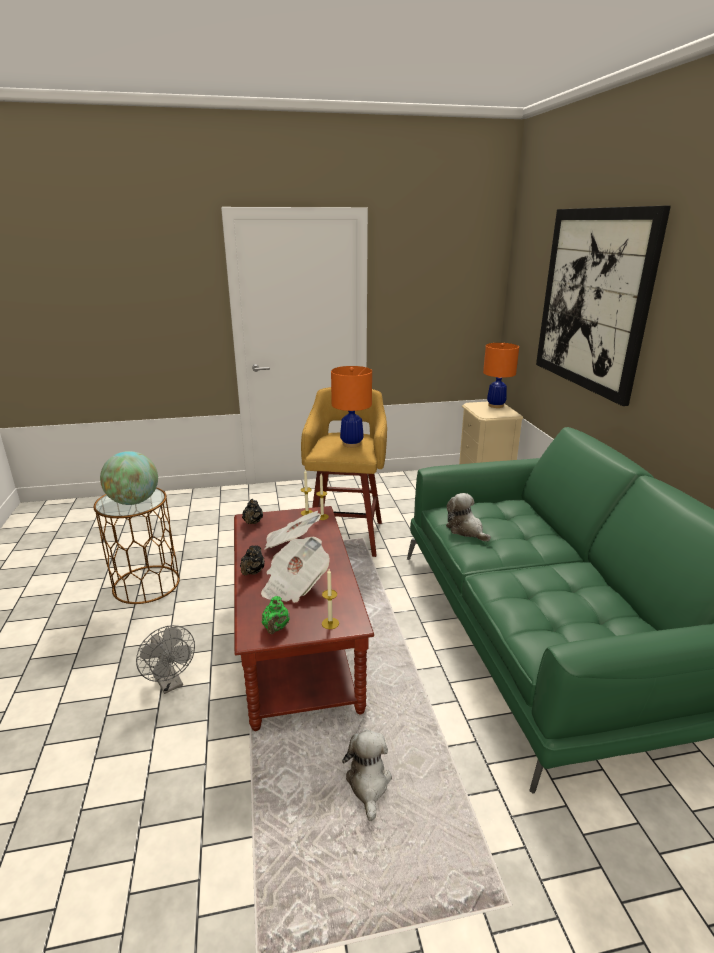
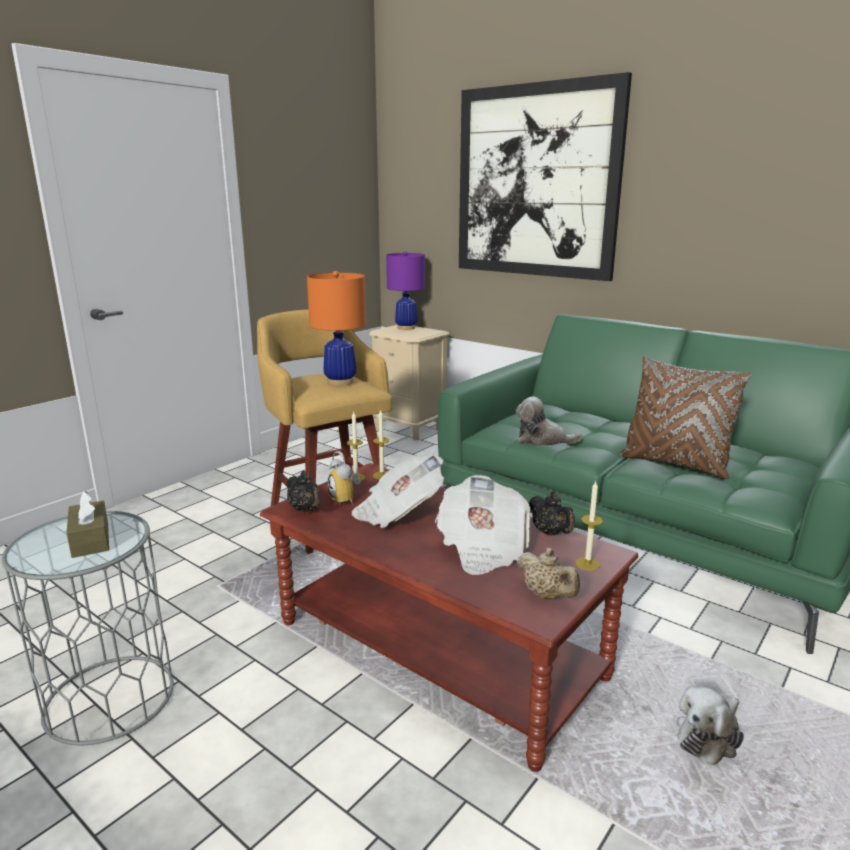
camera: 40 degrees left, 5 degrees down
(134, 501) = (90, 540): globe -> brown tissue box
(146, 584) = (110, 698): brown side table -> grey side table
(170, 683) = (350, 795): grey fan -> none
(252, 572) = (410, 557): black teapot -> black teapot (550, 533)
(276, 628) = (546, 596): green teapot -> beige teapot
(280, 524) = (346, 499): none -> alarm clock
(368, 783) = (708, 736): plush toy -> plush toy turned 90 degrees counterclockwise
(496, 405) = (406, 328): orange table lamp -> purple table lamp
(531, 588) = (675, 464): none -> brown pillow

